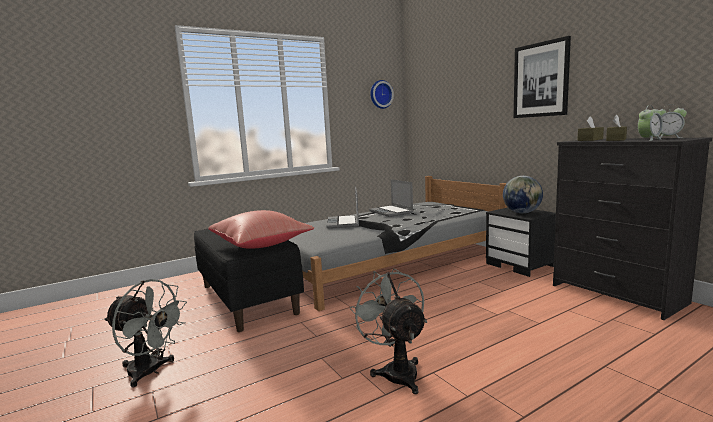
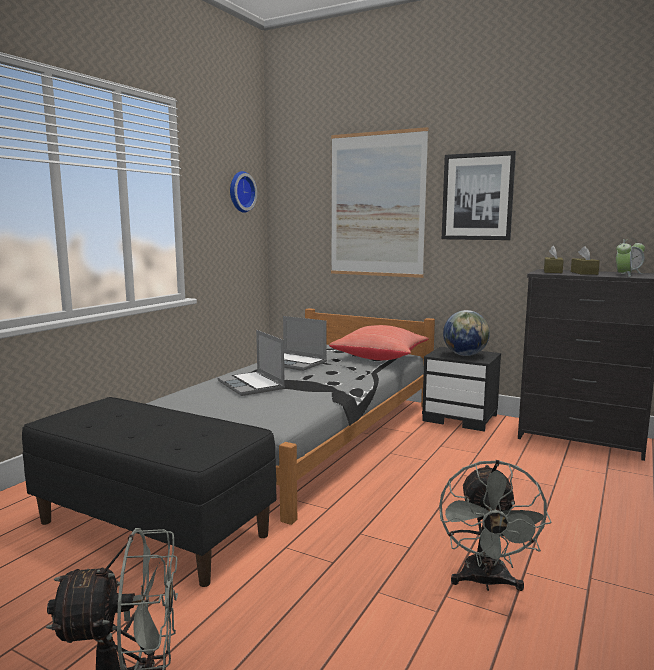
camera: 30 degrees left, 0 degrees up
(261, 245) = (210, 436): red pillow -> red pillow (380, 358)
(396, 371) = (486, 582): grey fan -> grey fan turned 120 degrees counterclockwise
(470, 95) = (377, 205): none -> picture

